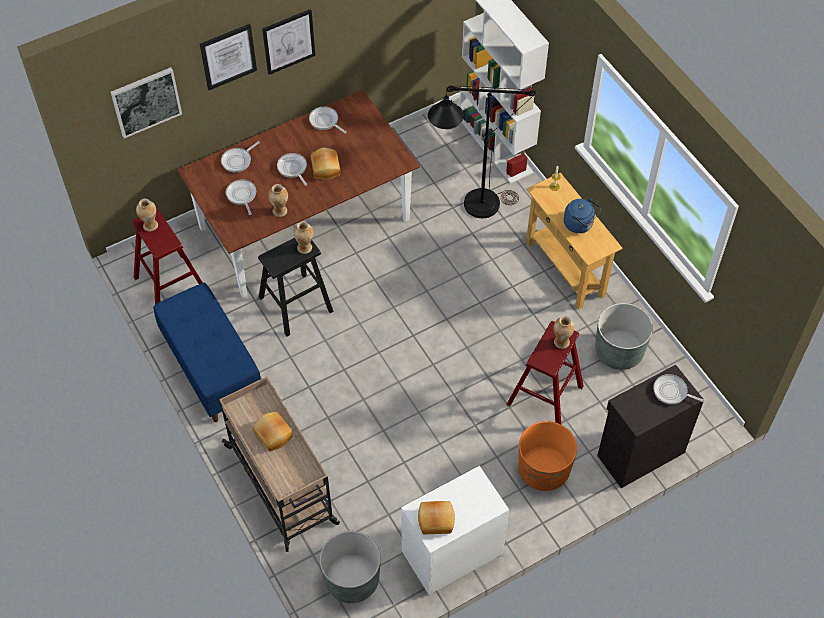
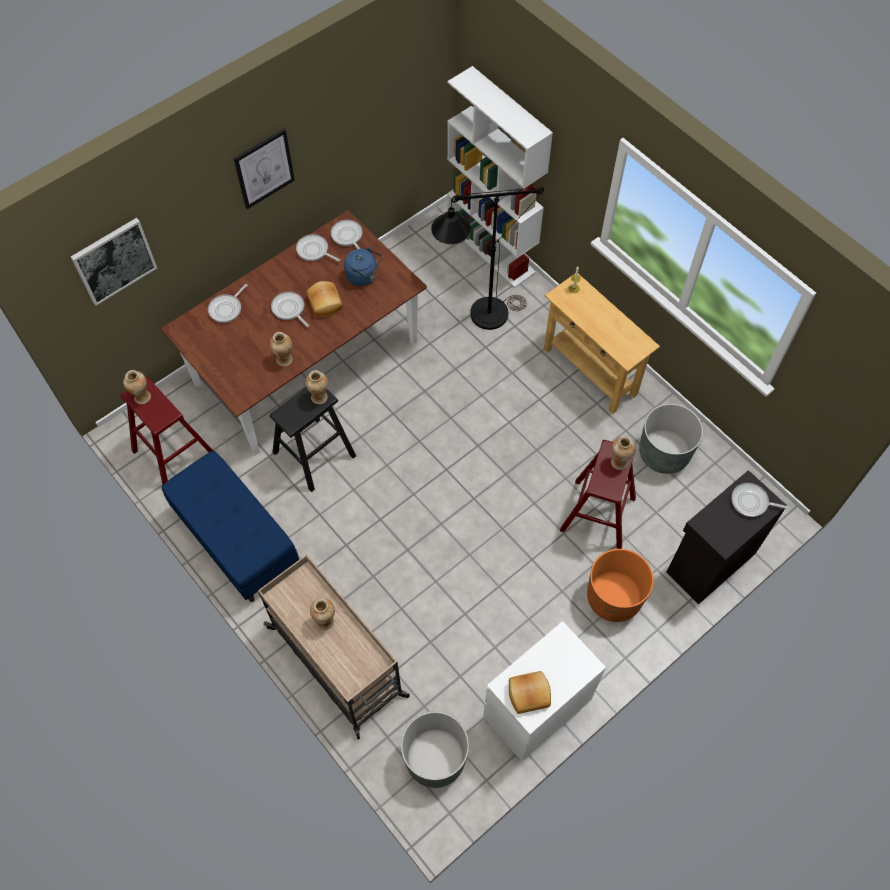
camera: 10 degrees left, 5 degrees up
(228, 56) = (199, 195): picture -> none
(242, 195) = (238, 348): frying pan -> frying pan (348, 236)
(272, 435) = (325, 621): bread -> vase
(580, 224) = (610, 327): blue kettle -> blue kettle (364, 276)

